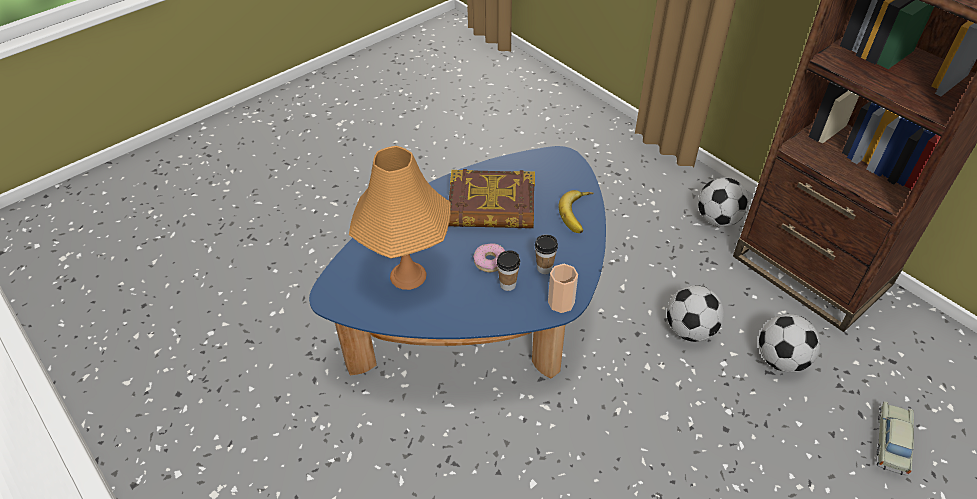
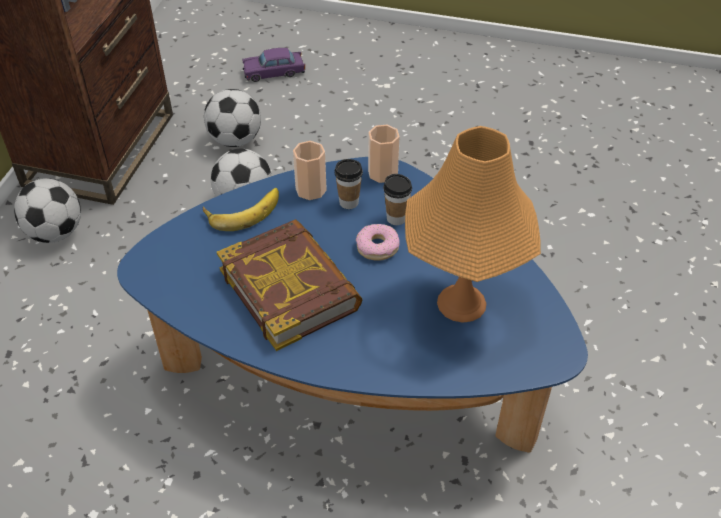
camera: 125 degrees left, 0 degrees up
(573, 255) = (311, 190): none -> cup
(891, 442) = (274, 72): beige toy car -> purple toy car

